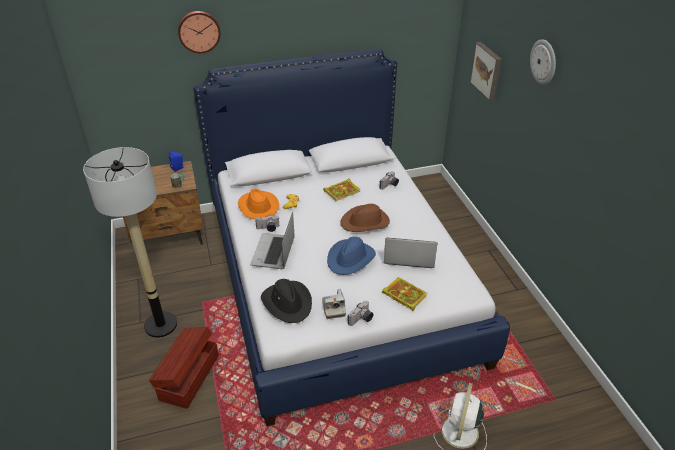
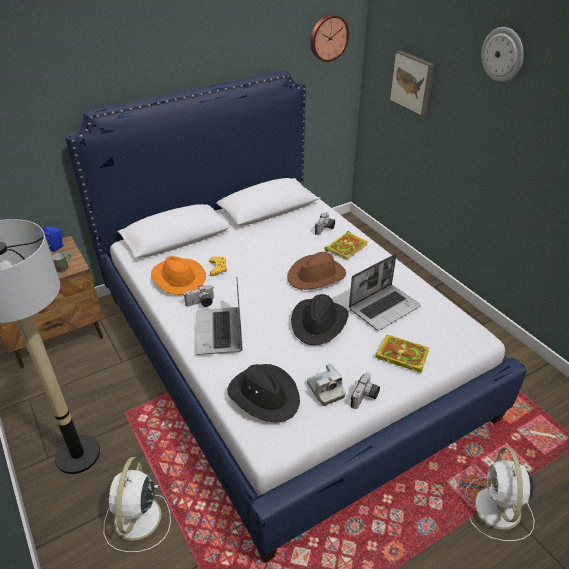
camera: 15 degrees left, 0 degrees up
(188, 377) = (137, 520): brown storage box -> white fan
(199, 31) = (64, 61): wall clock -> wall clock (328, 37)
(342, 191) = (273, 244): book -> book (346, 247)
(350, 259) = (319, 323): blue hat -> black hat
(408, 256) = (384, 307): laptop -> laptop turned 150 degrees clockwise

